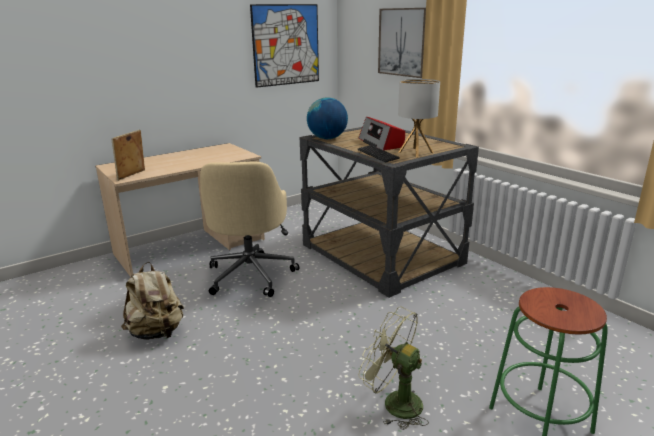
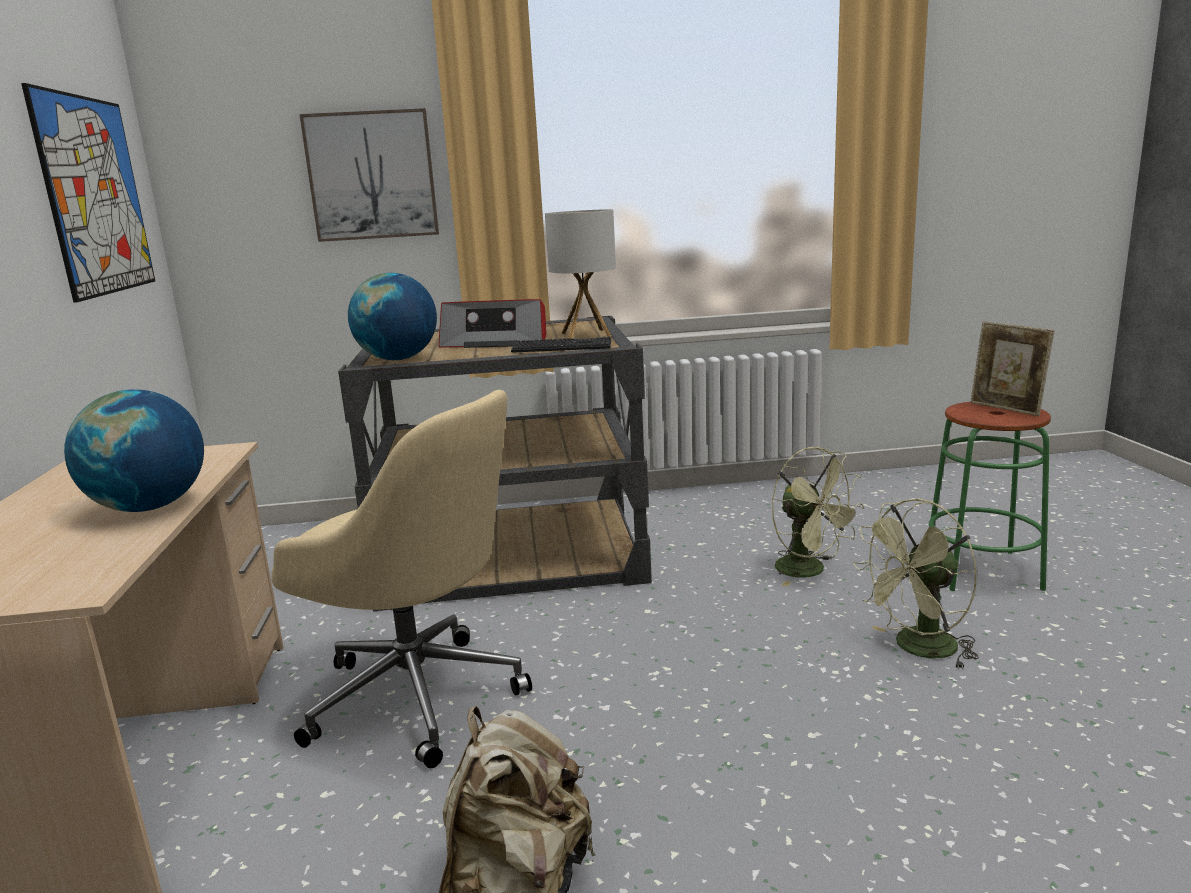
camera: 60 degrees left, 5 degrees down
(132, 175) = (77, 577): picture frame -> picture frame (1006, 409)
(187, 165) = (149, 507): none -> globe
(456, 344) = (810, 571): none -> green fan

